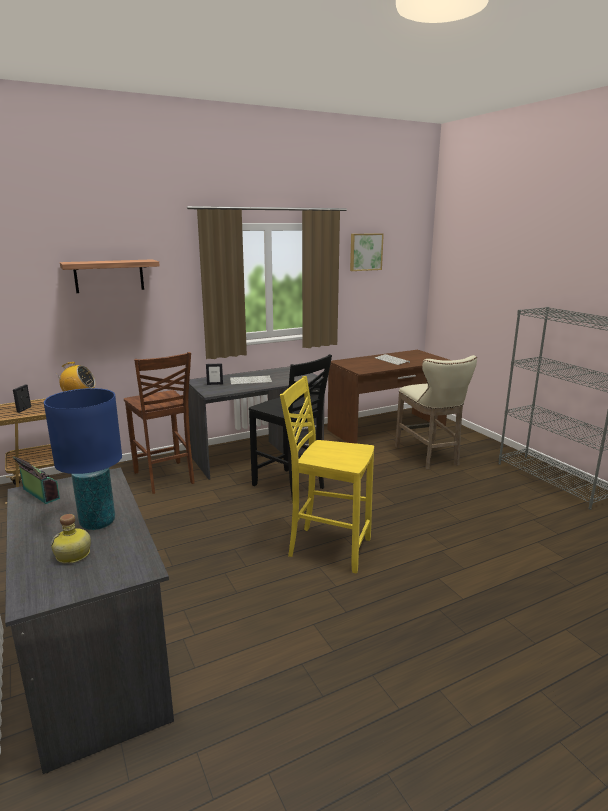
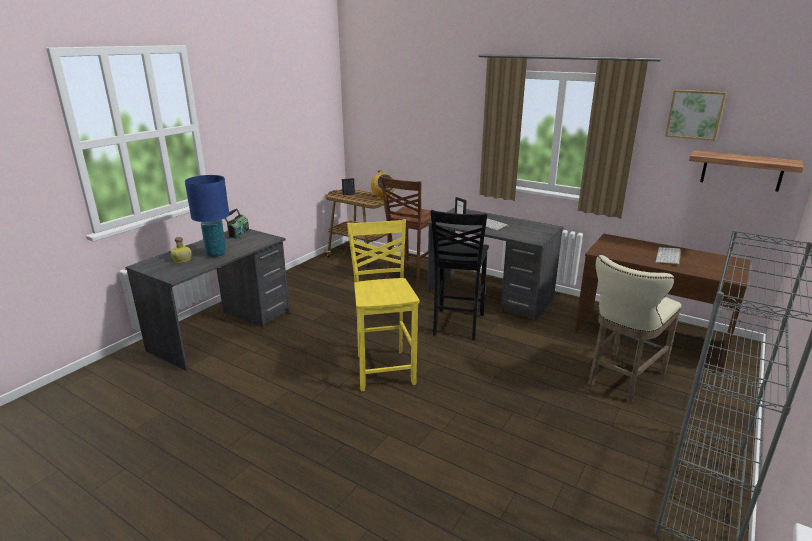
camera: 60 degrees right, 5 degrees up
(109, 276) = (422, 110): shelf -> shelf (741, 170)

